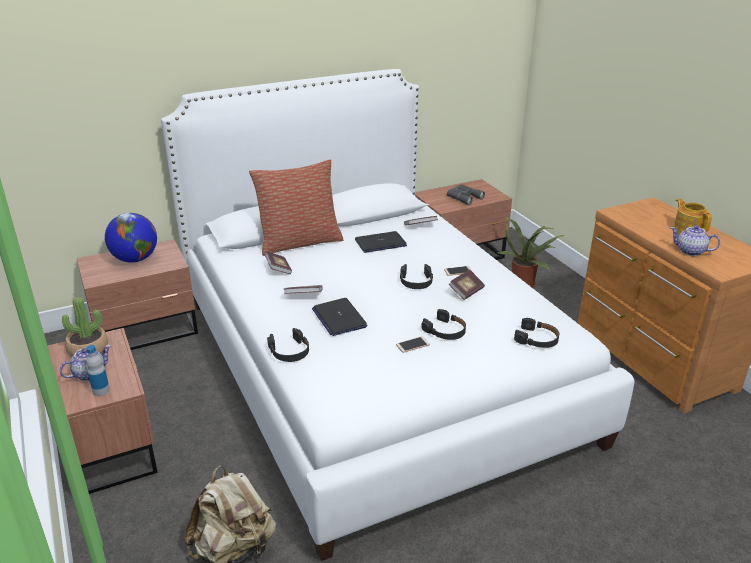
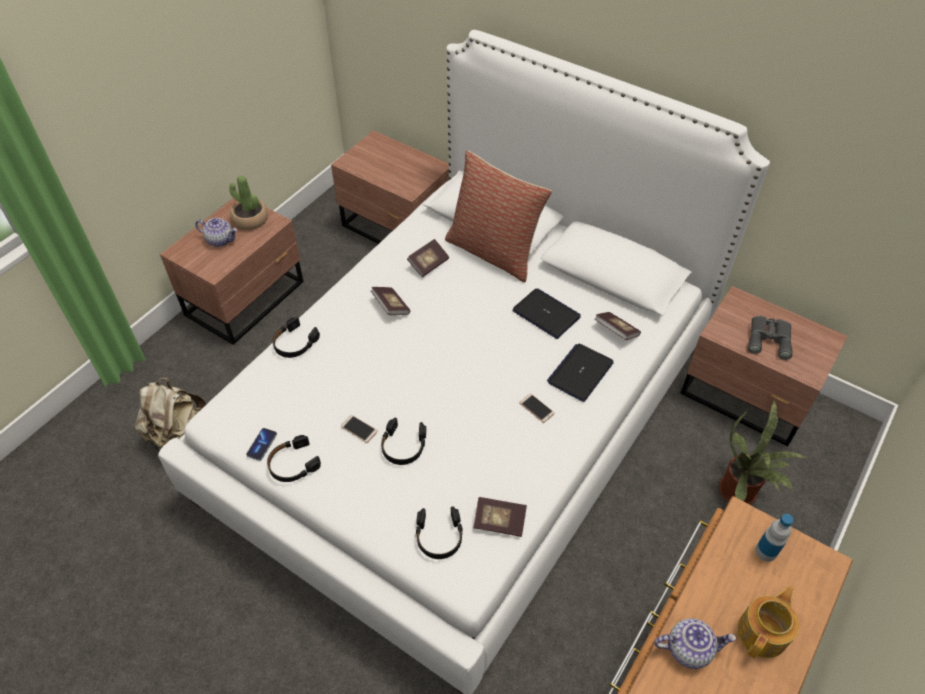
camera: 60 degrees right, 20 degrees up
(101, 391) = (204, 259): bottle -> bottle (766, 551)
(135, 259) = (398, 163): globe -> none
(339, 318) = (368, 351): laptop -> laptop (580, 373)
(385, 398) = (262, 445): none -> phone
(416, 282) = (484, 380): black headphones -> black headphones (293, 464)
(466, 291) = (497, 433): book -> book (499, 522)
(690, 251) = (689, 648): teapot -> teapot turned 90 degrees clockwise

